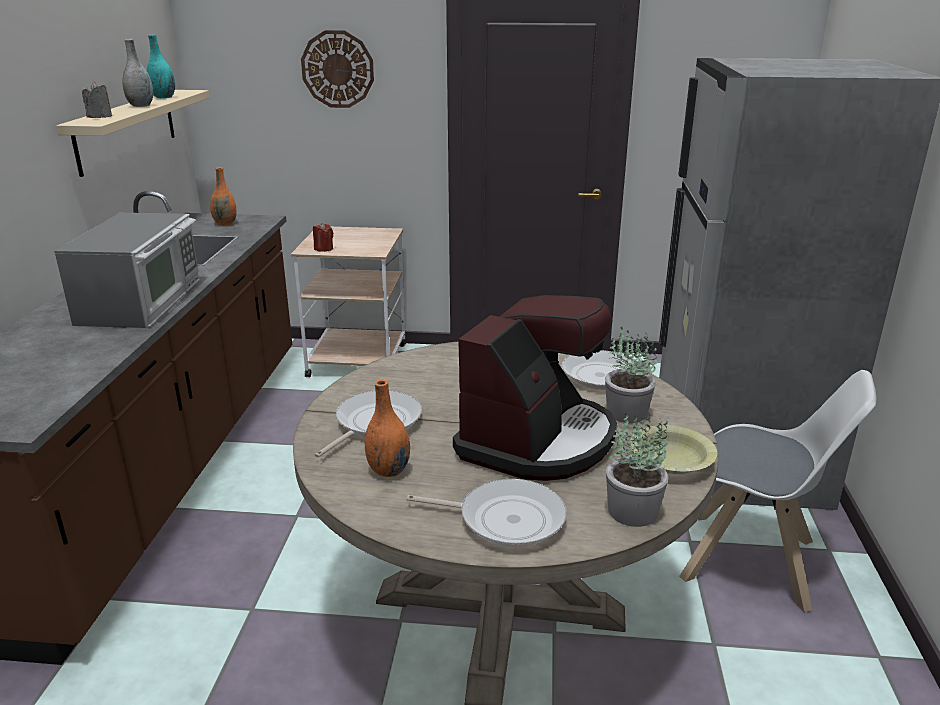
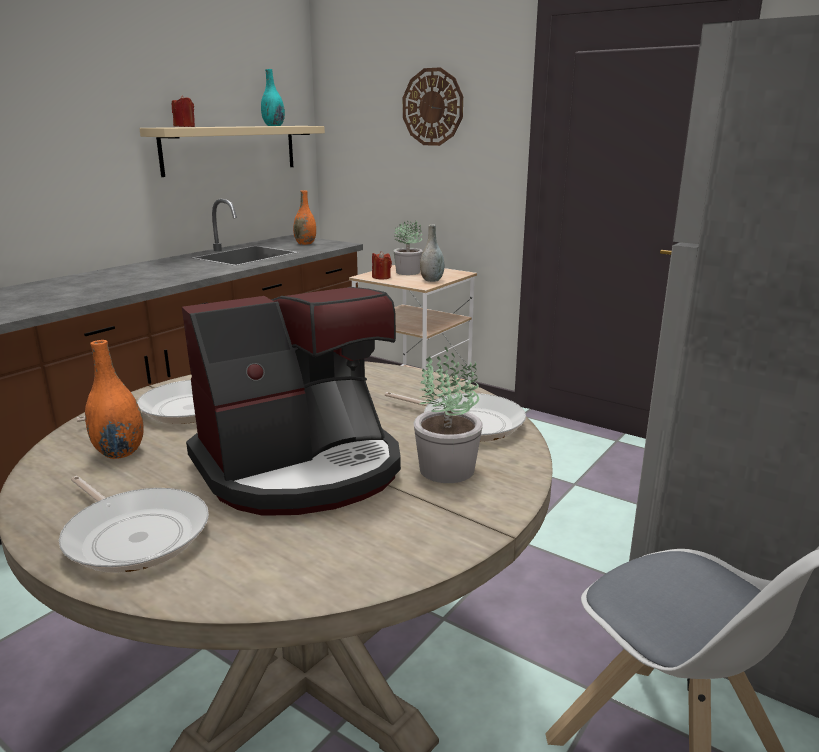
camera: 30 degrees right, 5 degrees down
(100, 116) = (184, 127): grey candle -> red candle
(141, 105) = (238, 126): grey vase -> grey vase (431, 280)
(143, 301) = (147, 280): microwave -> none
(633, 510) = (279, 579): potted plant -> potted plant (408, 272)
(671, 461) = (418, 538): yellow bowl -> none

